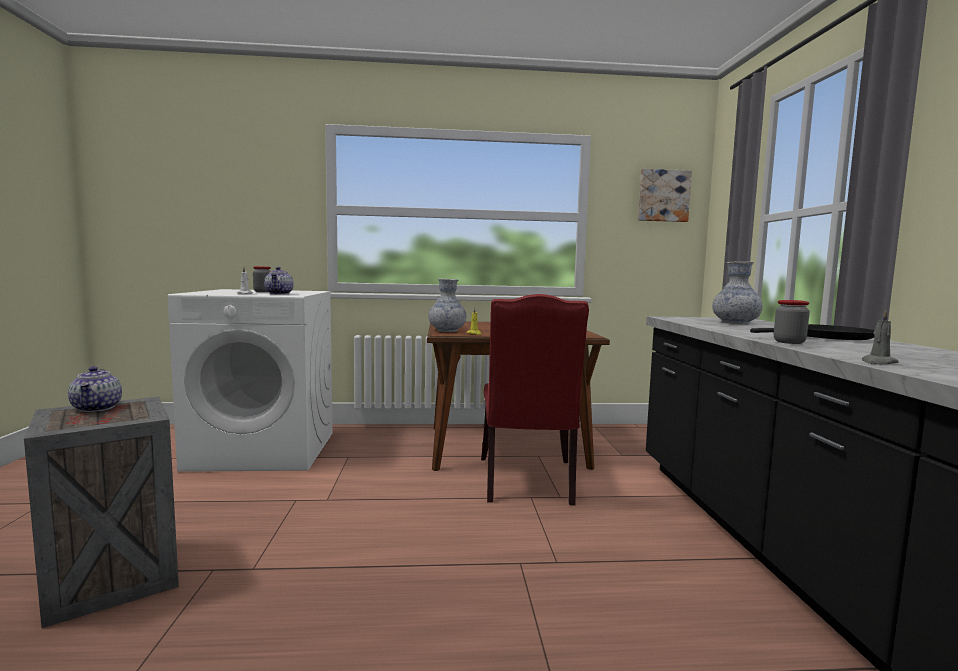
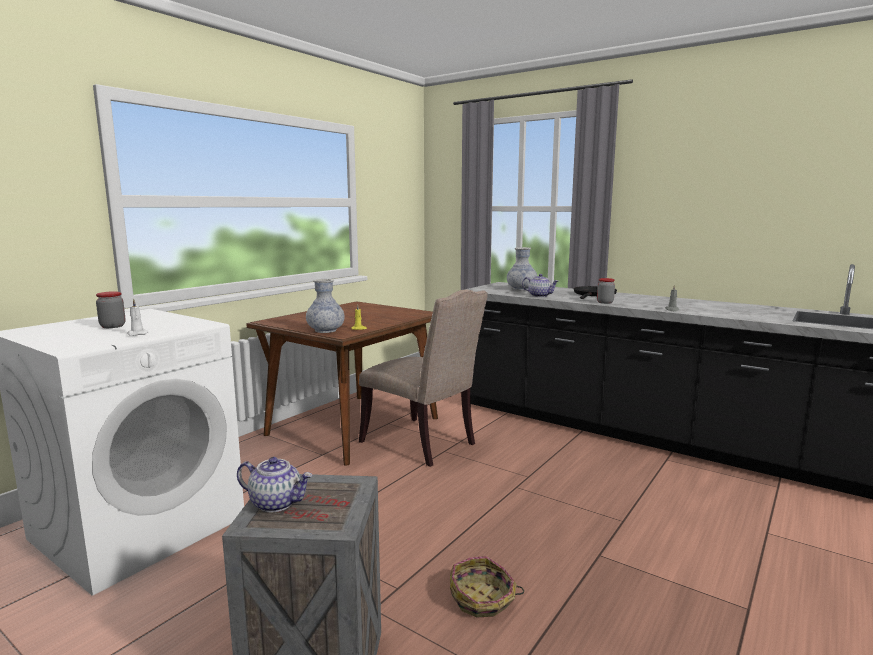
camera: 50 degrees left, 5 degrees up
(264, 624) = (482, 599): none -> basket
(279, 293) = (167, 325): teapot -> teapot (540, 296)
(528, 483) = (423, 443): red chair -> beige chair
(663, 196) = (400, 182): picture -> none

